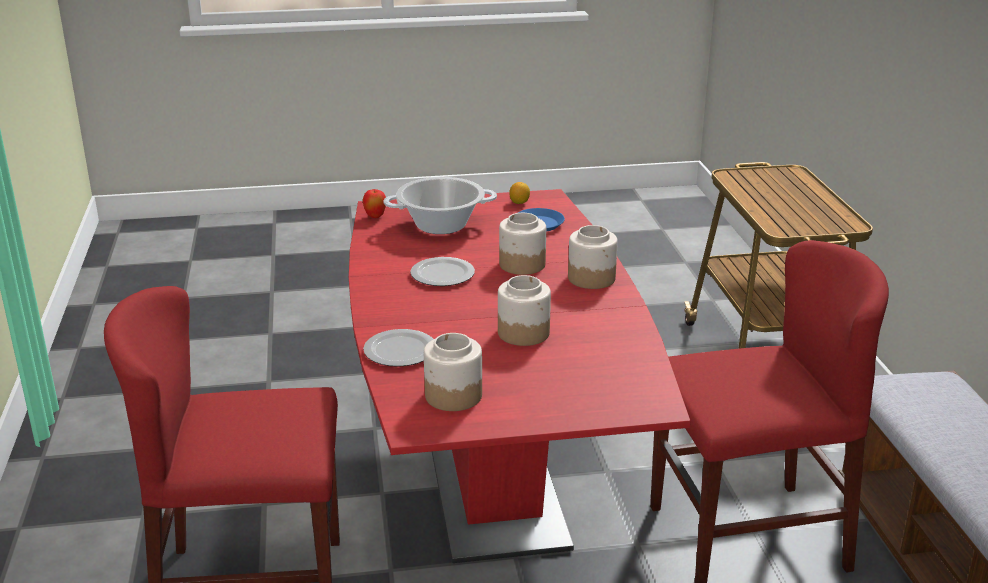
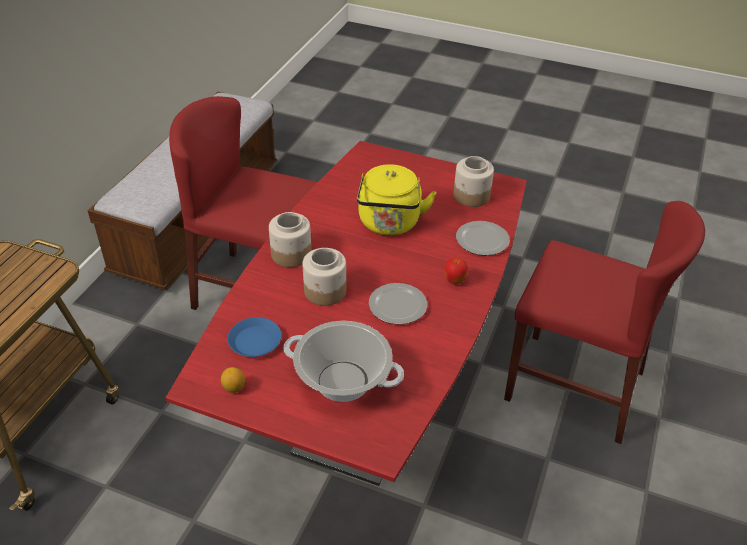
camera: 150 degrees left, 15 degrees up
(375, 217) = (396, 429): apple -> apple (454, 281)
(523, 333) = (389, 224): jar -> yellow kettle

